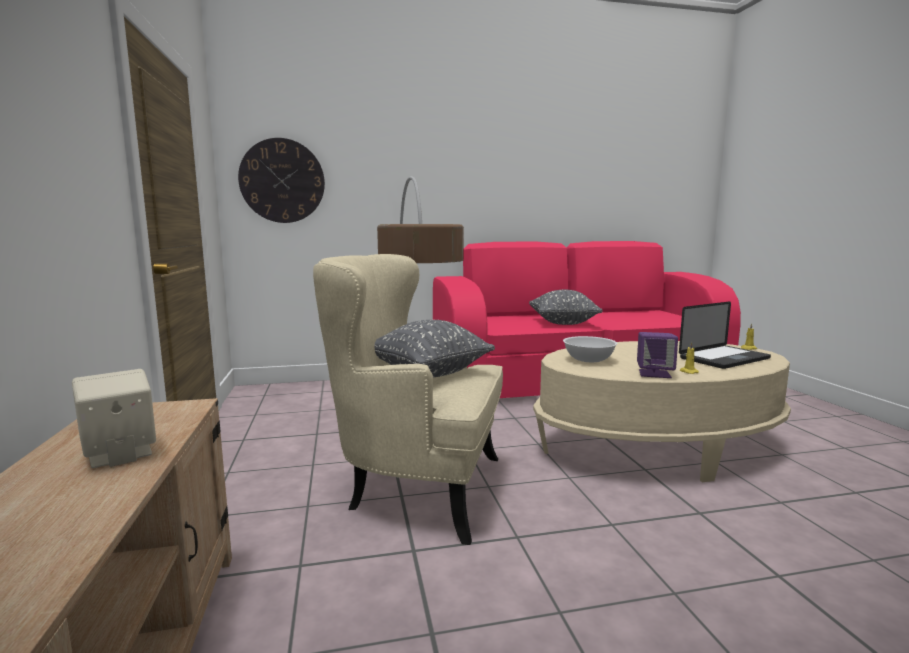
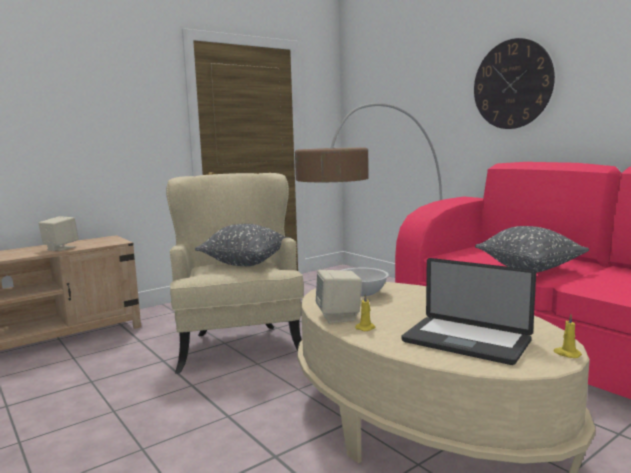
camera: 65 degrees right, 0 degrees up
(282, 181) = (371, 108): wall clock -> wall clock (512, 84)
(654, 373) = (339, 317): purple speaker -> beige speaker

